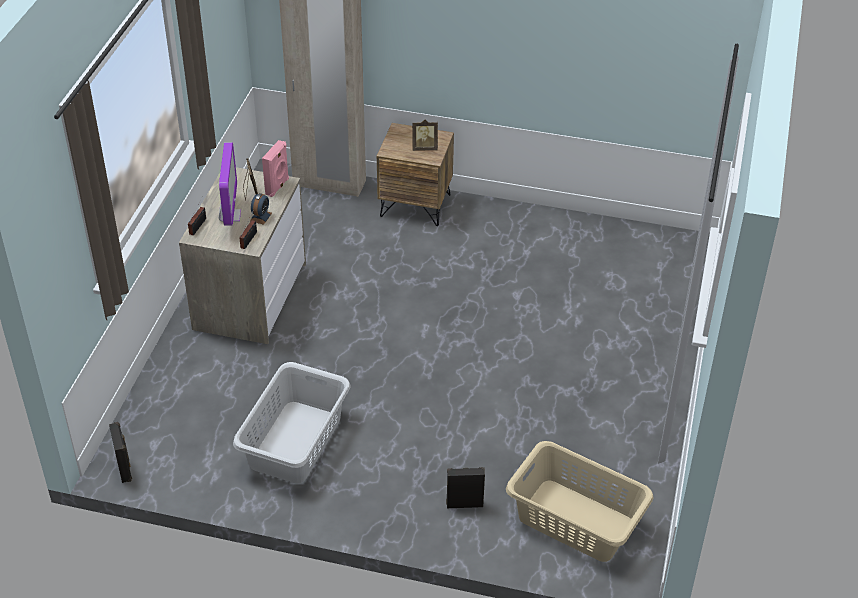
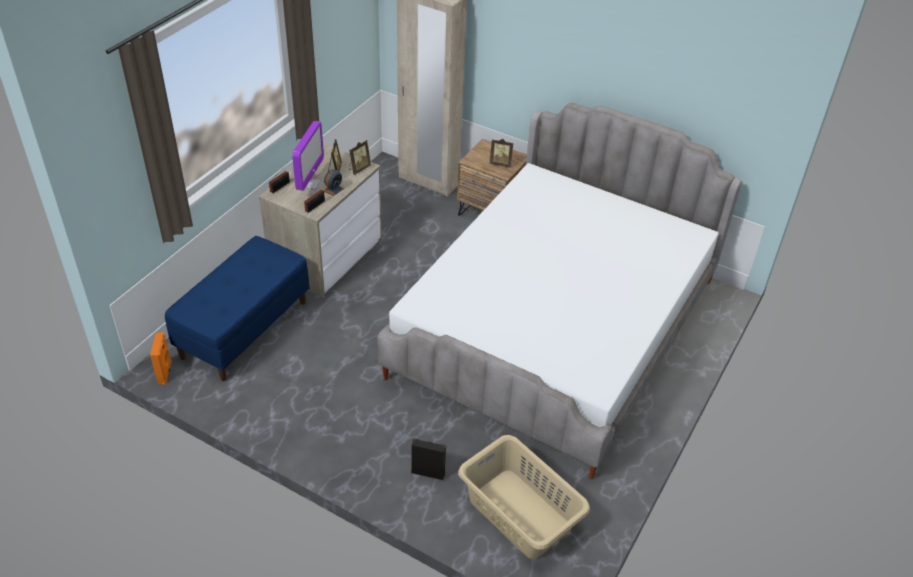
camera: 15 degrees right, 0 degrees up
(125, 468) = (165, 372): black speaker -> orange speaker
(193, 399) = (244, 329): none -> blue bench
(278, 187) = (358, 169): pink speaker -> picture frame
(294, 442) = (308, 383): grey laundry basket -> none
(537, 320) = (555, 328): none -> bed

